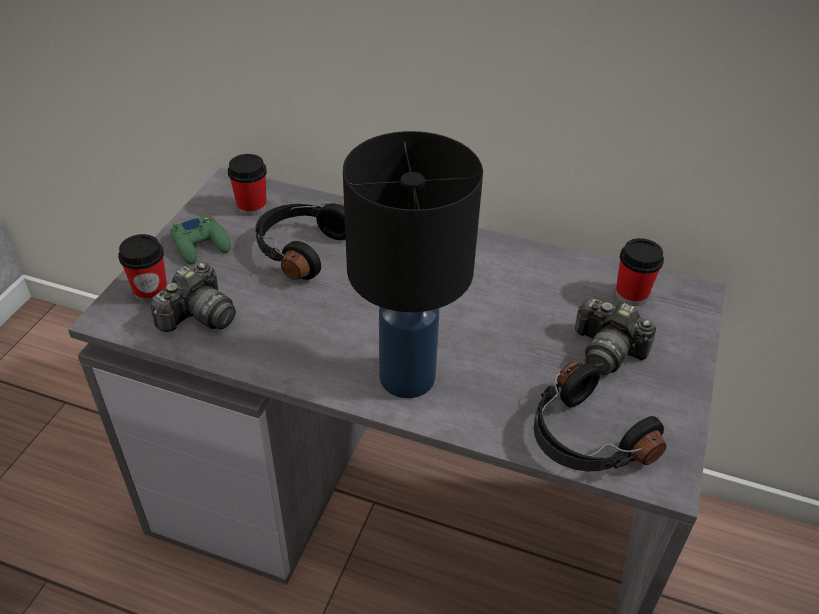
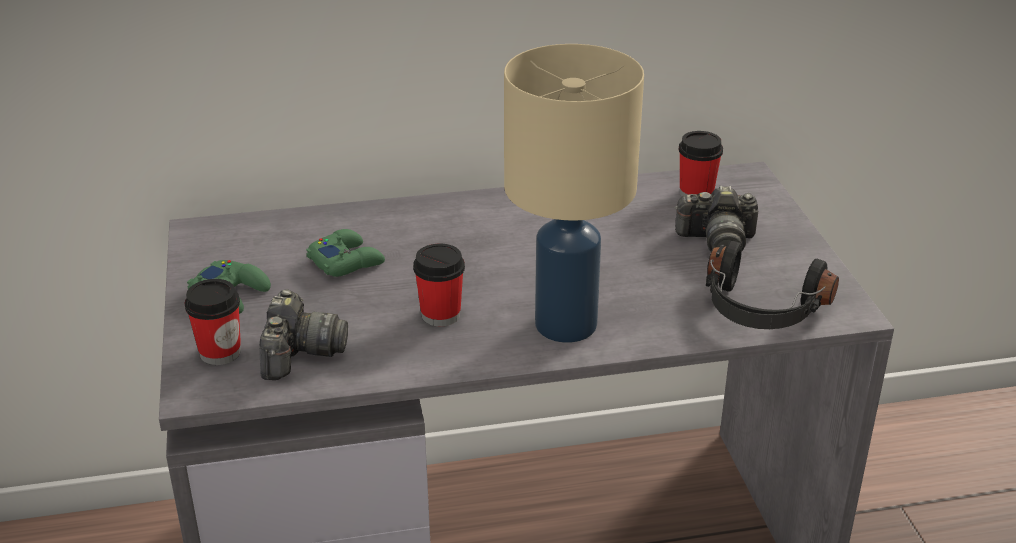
camera: 30 degrees left, 10 degrees down
(252, 207) = (250, 243): cup -> cup (440, 315)
(300, 249) = (346, 261): black headphones -> green game controller
(408, 378) = (568, 325): black table lamp -> beige table lamp

